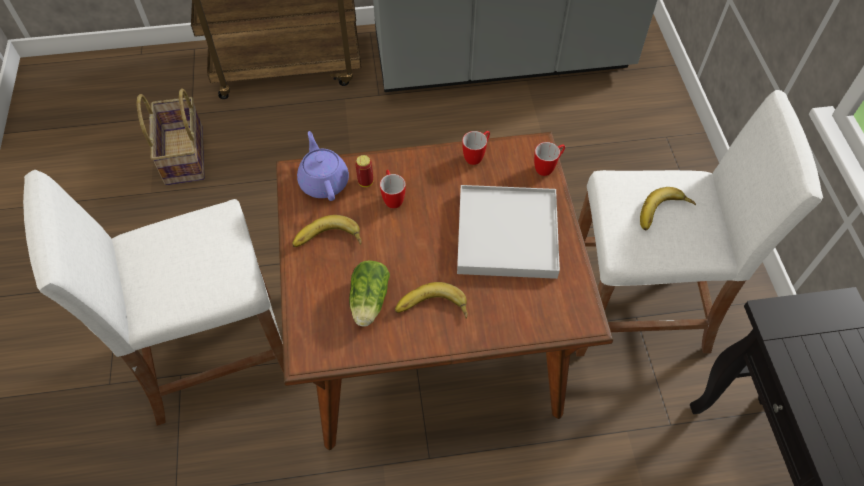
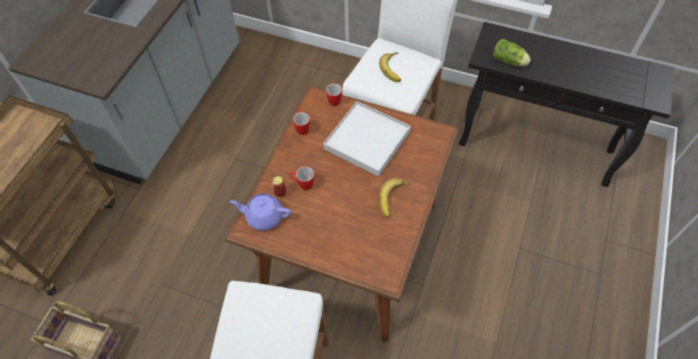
camera: 60 degrees left, 0 degrees up
(328, 241) = (312, 233): banana -> none
(368, 302) = (371, 230): lettuce -> lettuce (510, 61)

